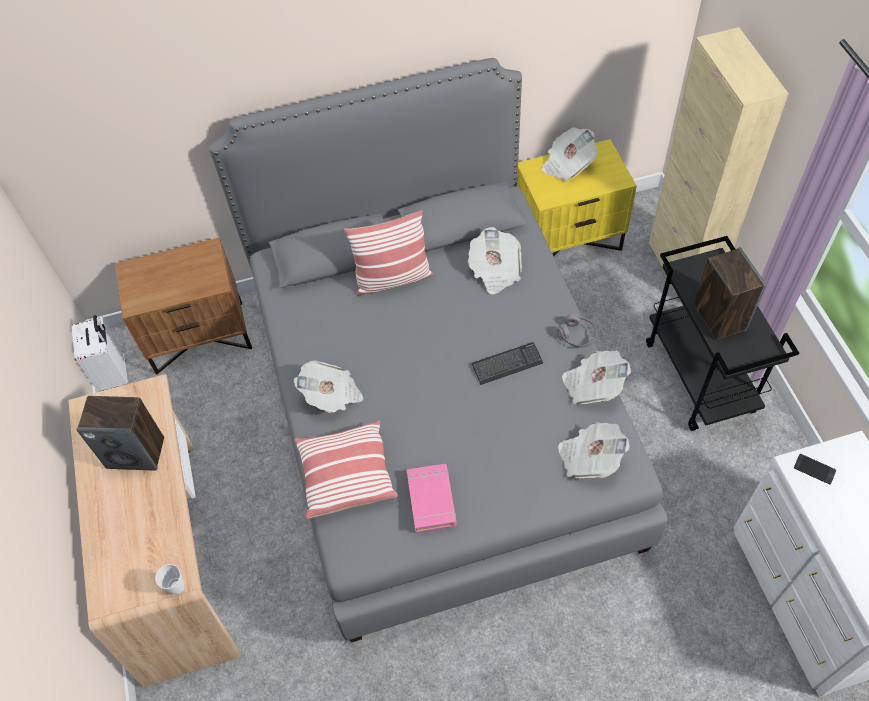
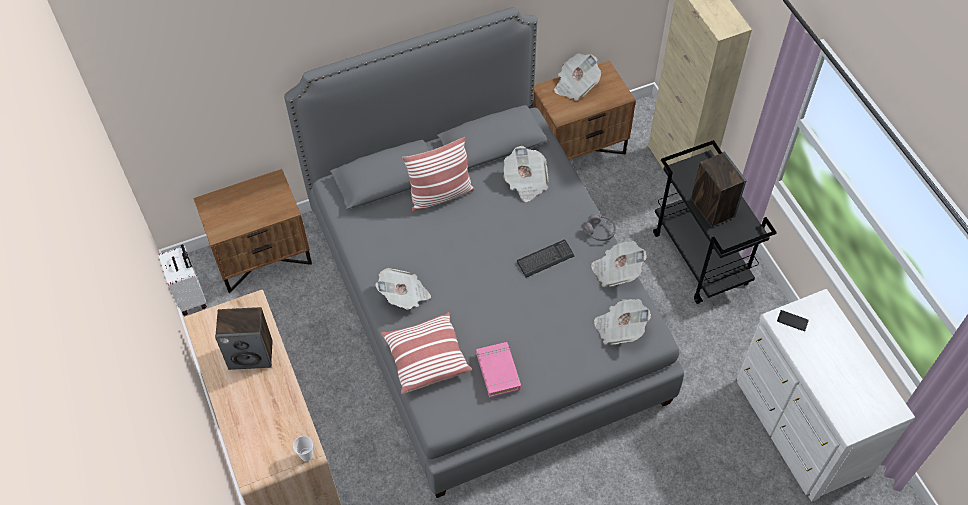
camera: 10 degrees left, 0 degrees up
(568, 239) = (578, 147): yellow nightstand -> brown nightstand

